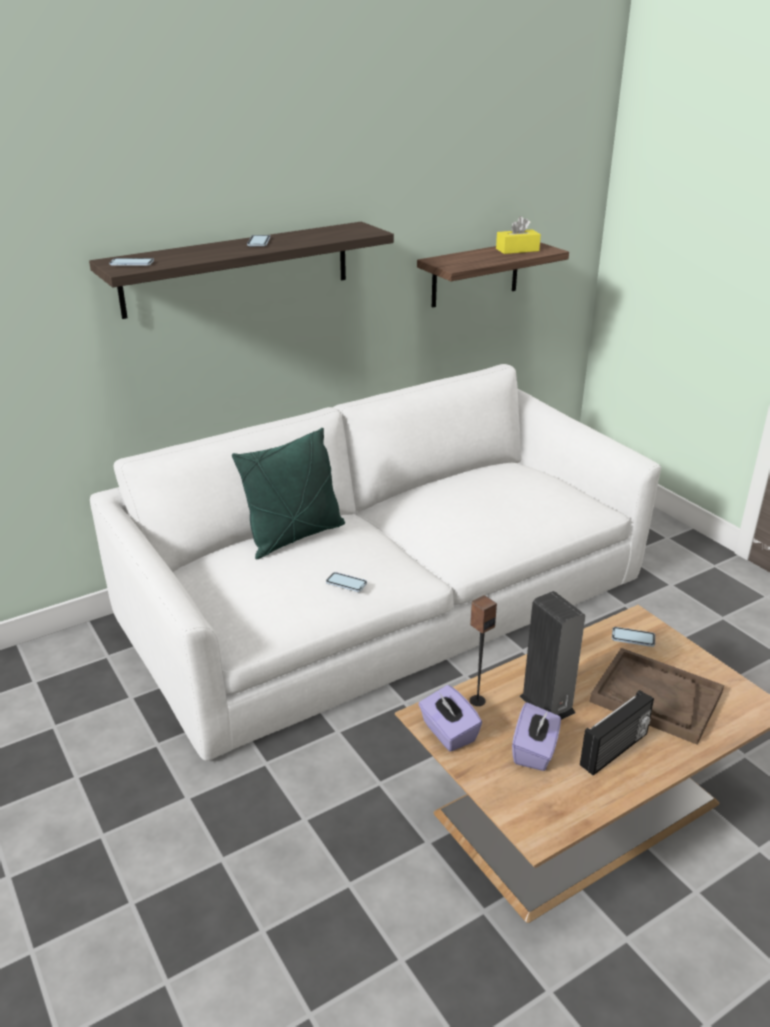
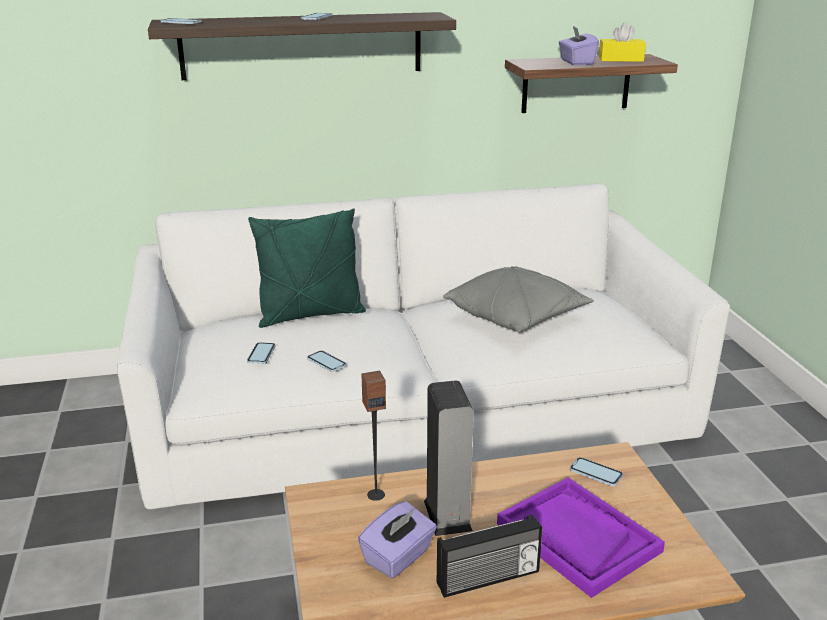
camera: 20 degrees right, 5 degrees down
(281, 587) = (261, 354): none -> phone
(448, 732) = (322, 517): purple tissue box -> purple tissue box (576, 62)
(479, 504) = (516, 317): none -> grey pillow
(655, 697) = (577, 537): brown tray -> purple tray

